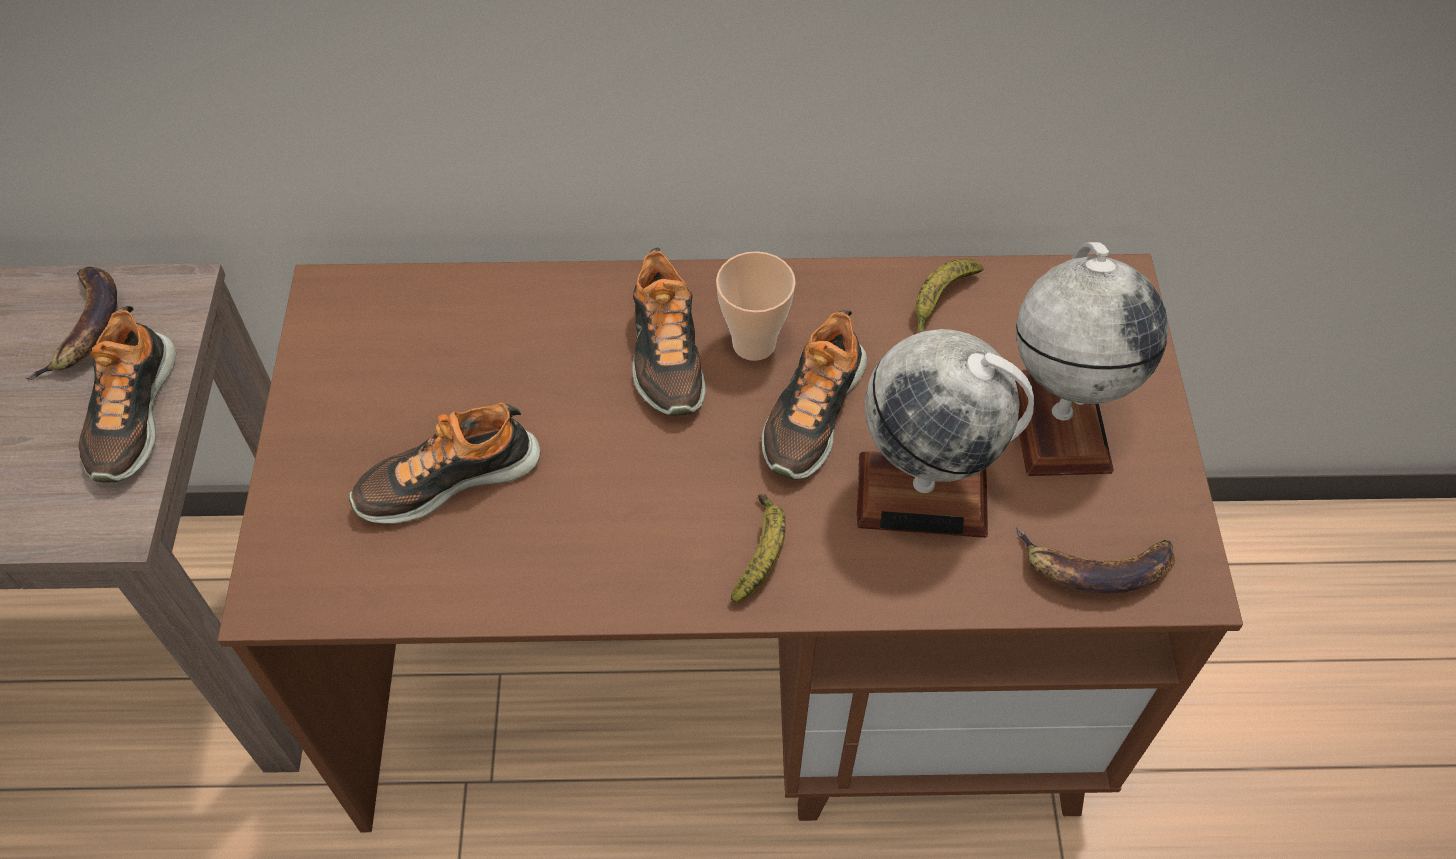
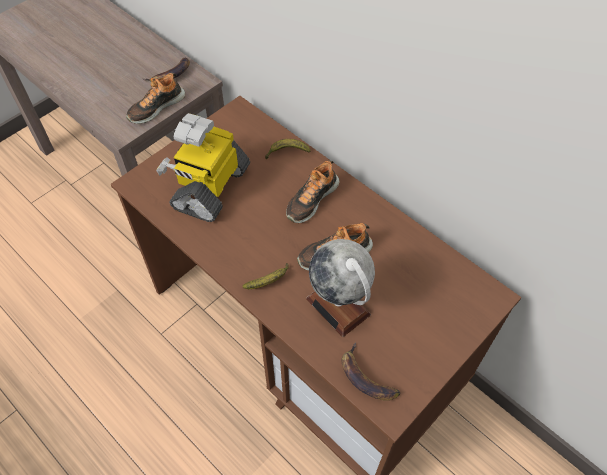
camera: 45 degrees right, 0 degrees up
(448, 478) = (210, 187): shoe -> toy robot
(754, 343) = (341, 218): cup -> none
(940, 303) = (419, 253): banana -> banana (287, 152)
(1058, 421) = (412, 323): globe -> none

